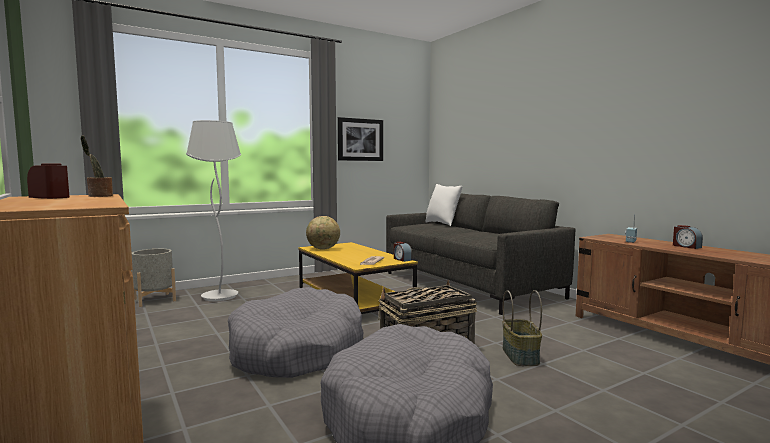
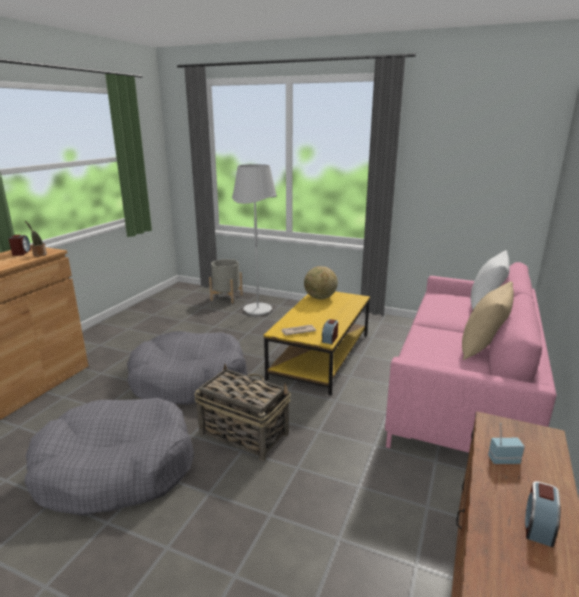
camera: 55 degrees right, 15 degrees up
(360, 139) = (437, 176): picture -> none
(468, 285) = (463, 394): grey sofa -> pink sofa
(497, 233) = (482, 349): none -> beige pillow
(521, 356) = (276, 494): basket -> none

